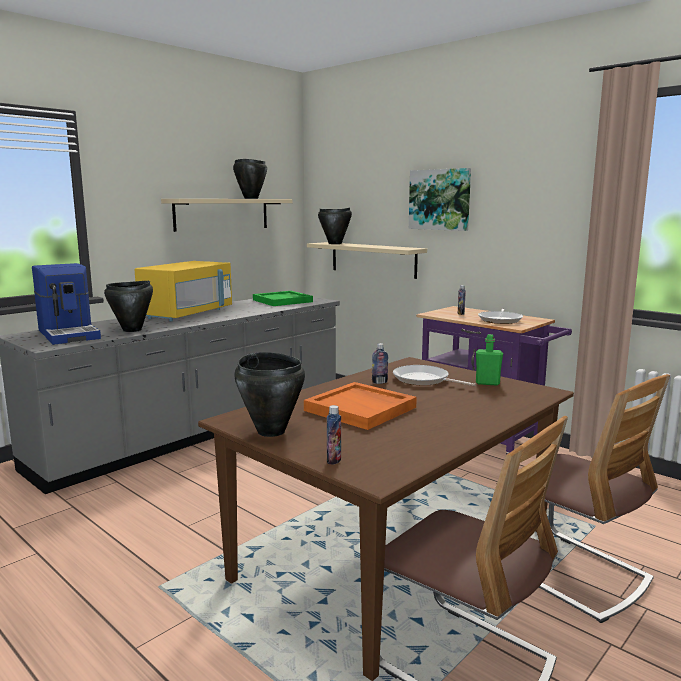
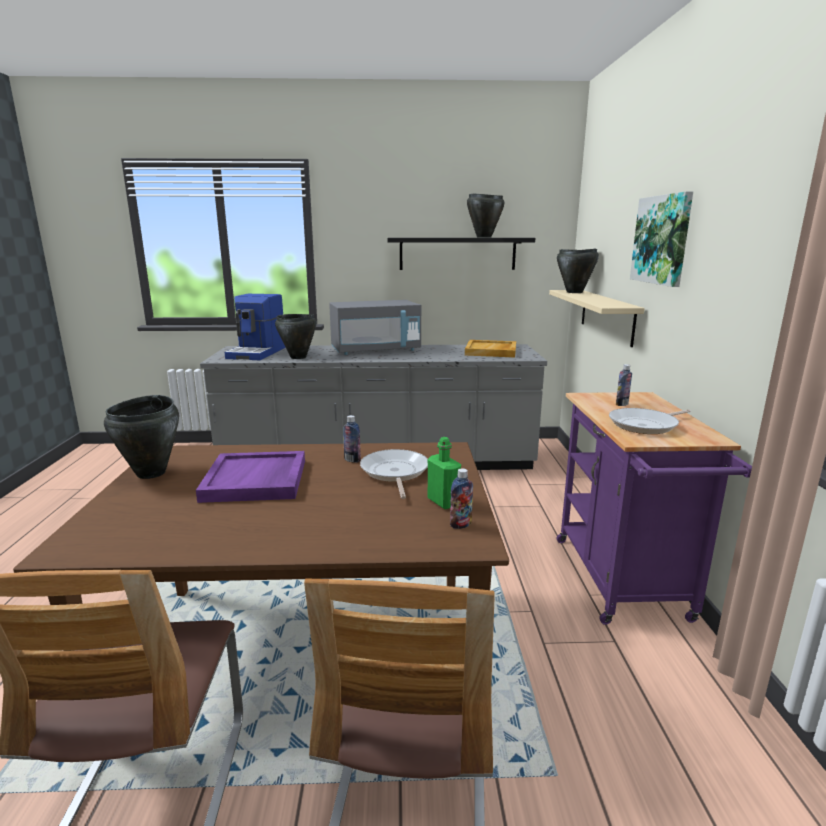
camera: 45 degrees right, 5 degrees up
(187, 314) = (376, 350): yellow microwave -> grey microwave
(222, 214) = (457, 253): beige shelf -> black shelf
(283, 301) = (491, 351): green tray -> beige tray
(334, 460) = (98, 517): bottle -> bottle (461, 525)
(361, 409) = (256, 480): orange tray -> purple tray

